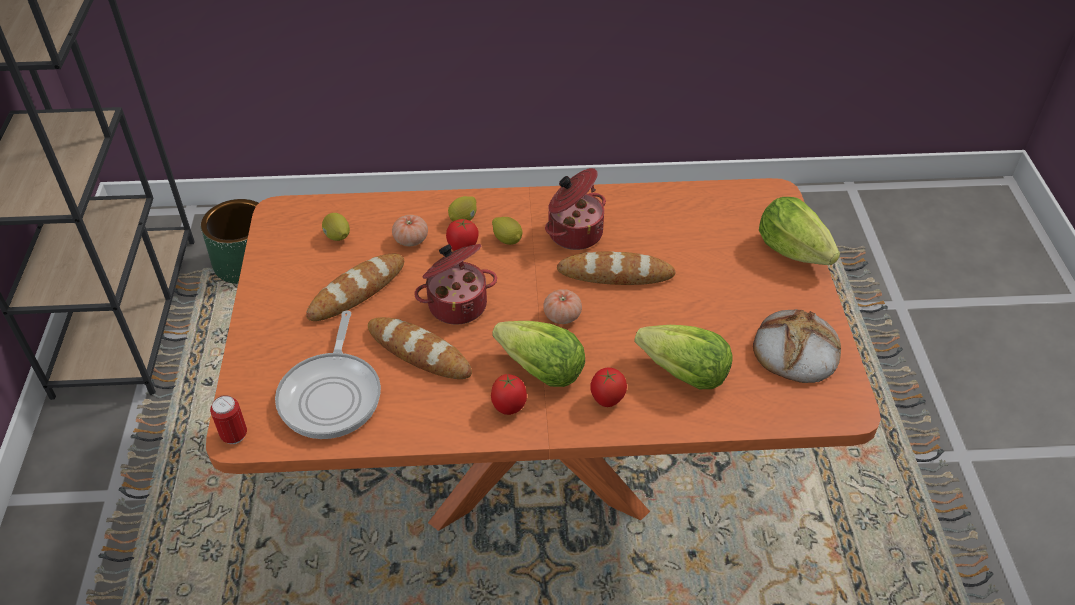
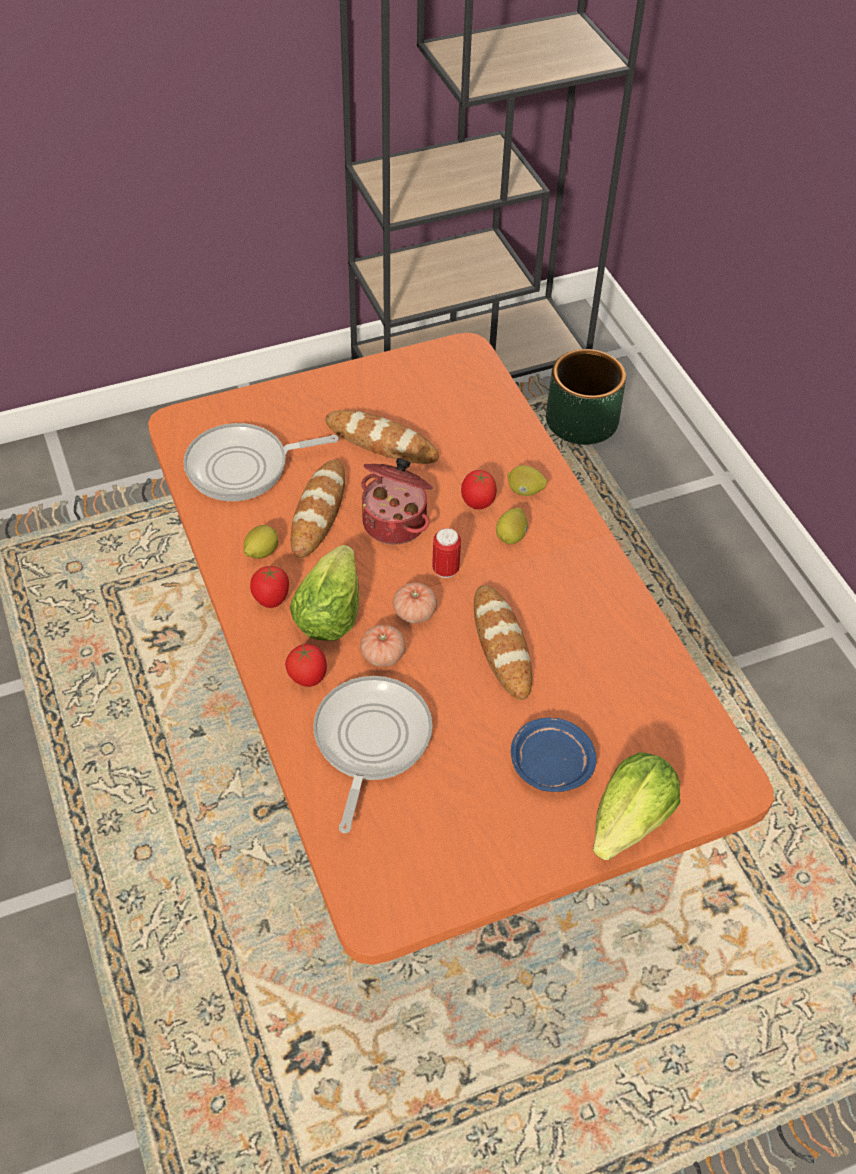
camera: 70 degrees right, 5 degrees up
(234, 435) = (177, 420): can -> can (445, 569)
(337, 237) = (450, 403): lemon -> lemon (261, 552)
(411, 240) = (473, 459): tomato -> tomato (383, 655)
(574, 232) = (552, 591): cooking pot -> none
(684, 374) = (370, 741): lettuce -> frying pan
(733, 276) = (550, 763): none -> blue plate
(795, 351) = (448, 847): bread -> none

